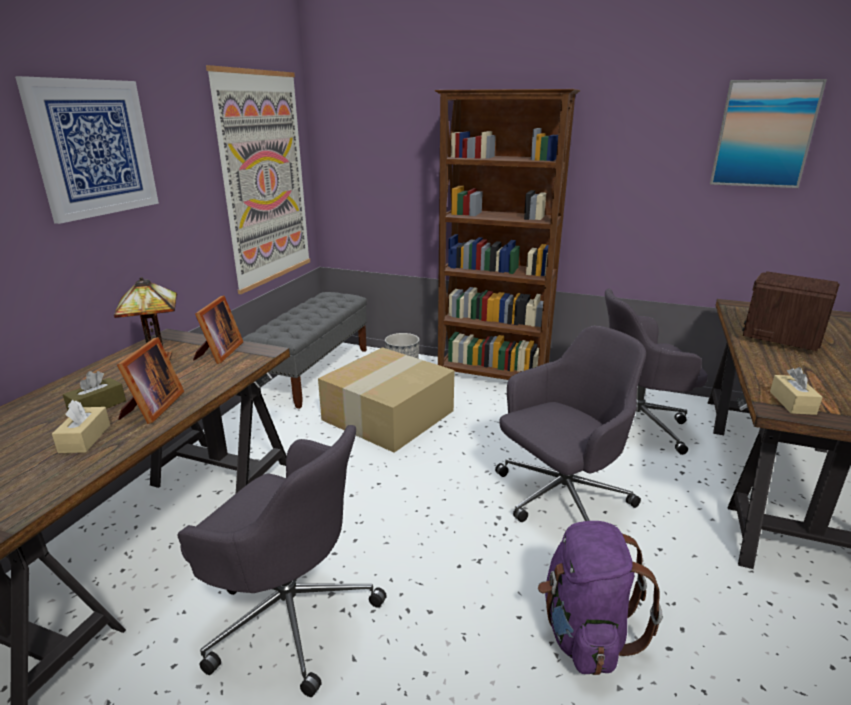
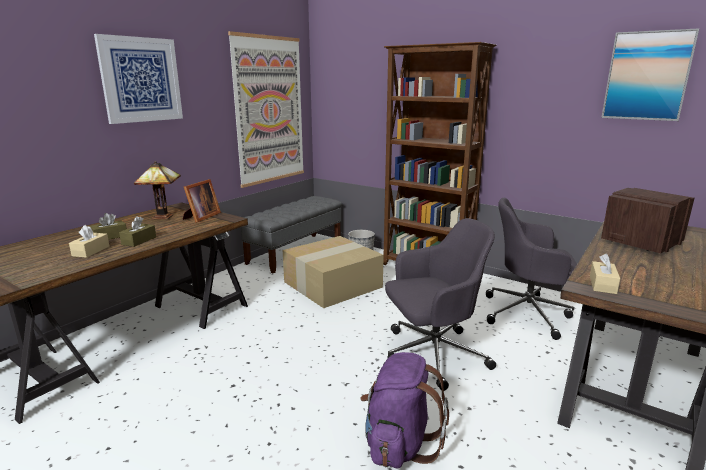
camera: 15 degrees right, 5 degrees down
(152, 408) = (139, 241): picture frame -> brown tissue box
(289, 612) = (200, 391): grey office chair -> none

